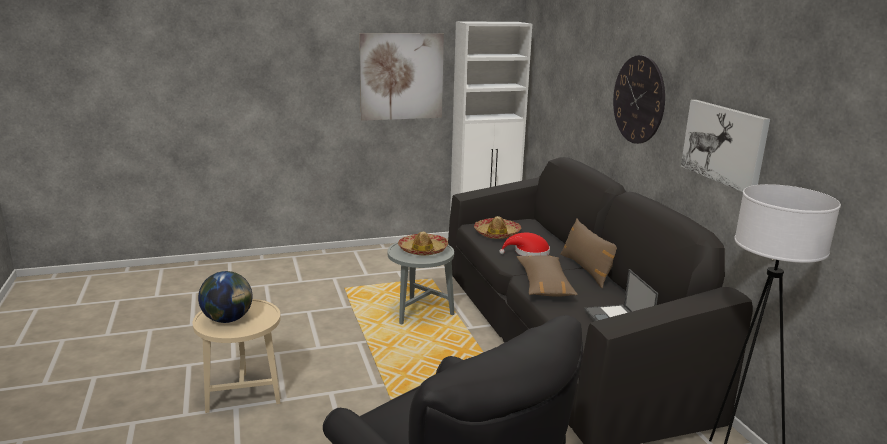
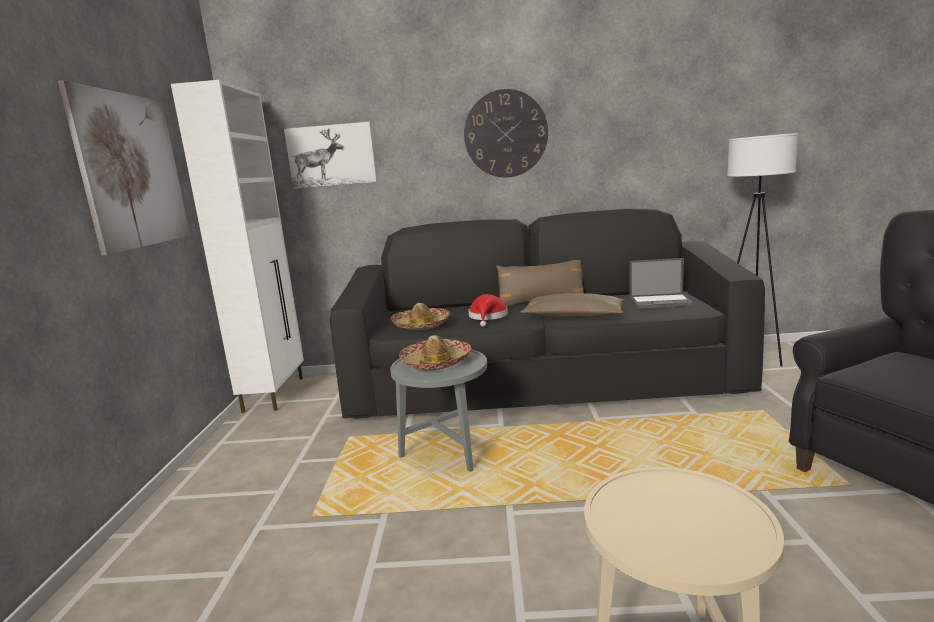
camera: 70 degrees left, 5 degrees down
(228, 319) = (689, 529): globe -> none
(724, 144) = (634, 139): picture -> picture (332, 155)

